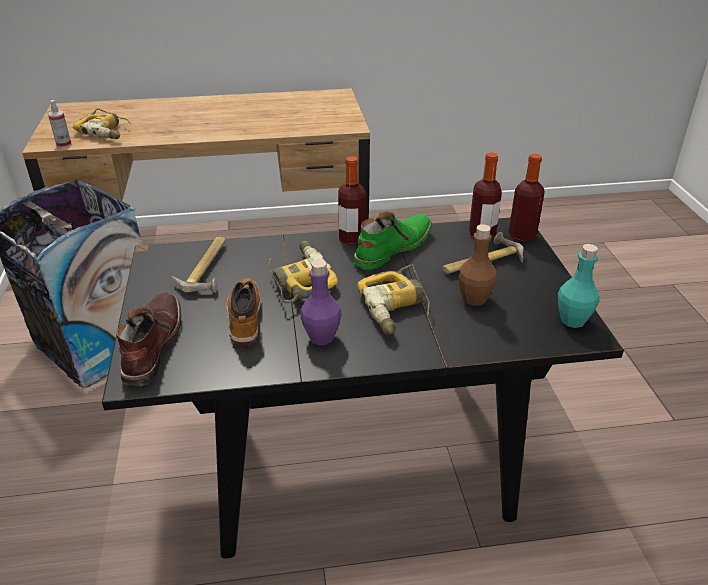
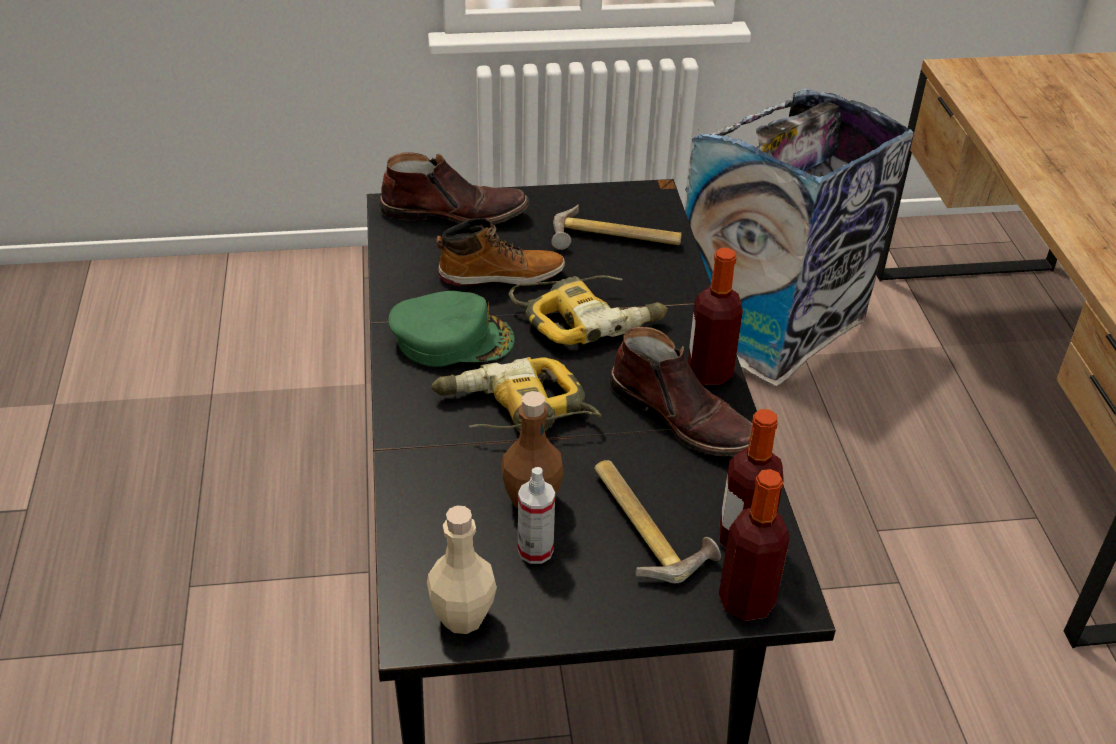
camera: 90 degrees right, 5 degrees up
(64, 145) = (961, 85): spray bottle -> spray bottle (535, 550)
(106, 131) = (1028, 112): power drill -> none
(321, 337) = (452, 338): purple bottle -> green cap
(392, 248) = (683, 417): green boot -> brown boot
(572, 320) = (463, 617): turquoise bottle -> beige bottle

